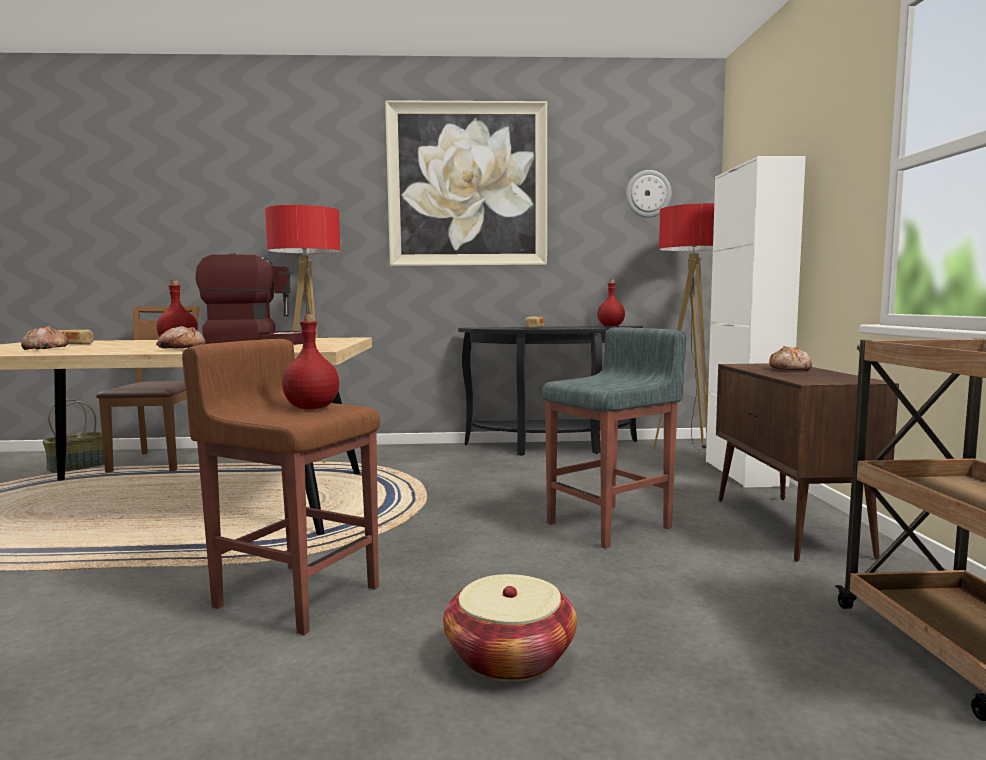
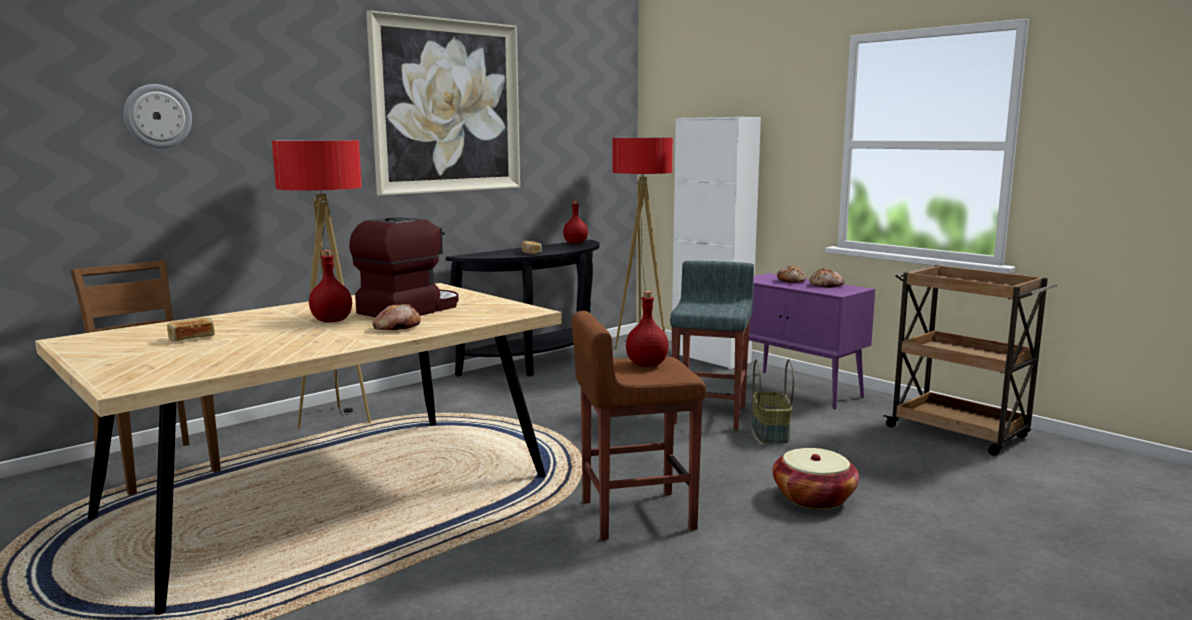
camera: 40 degrees left, 5 degrees up
(44, 349) = (225, 350): bread -> bread (826, 285)
(78, 466) = (52, 500): basket -> basket (769, 433)
(648, 194) = (590, 118): wall clock -> wall clock (158, 116)
(790, 527) = (798, 390): brown cabinet -> purple cabinet

